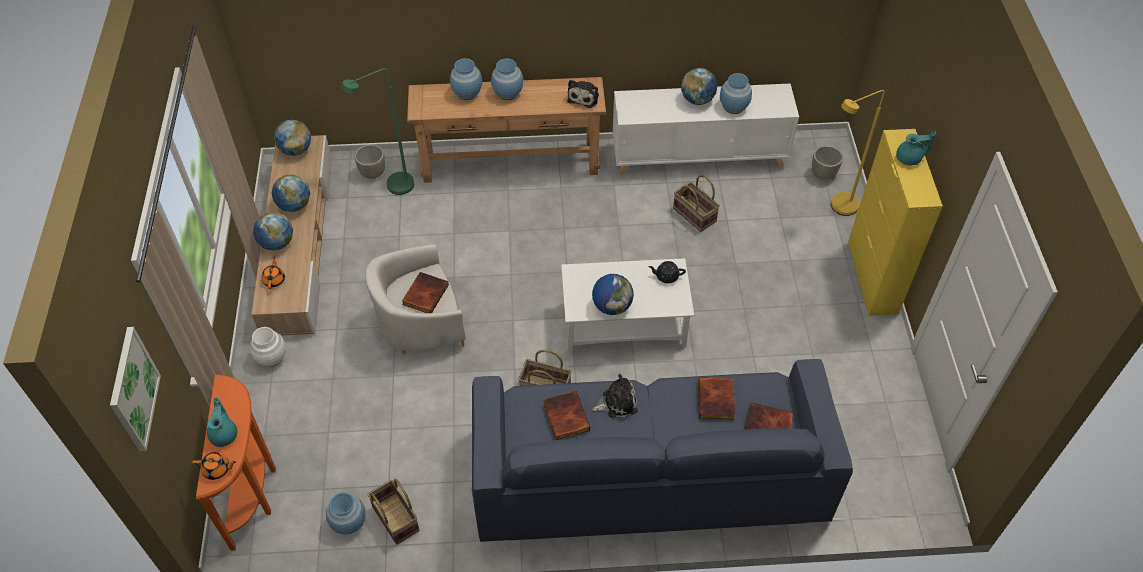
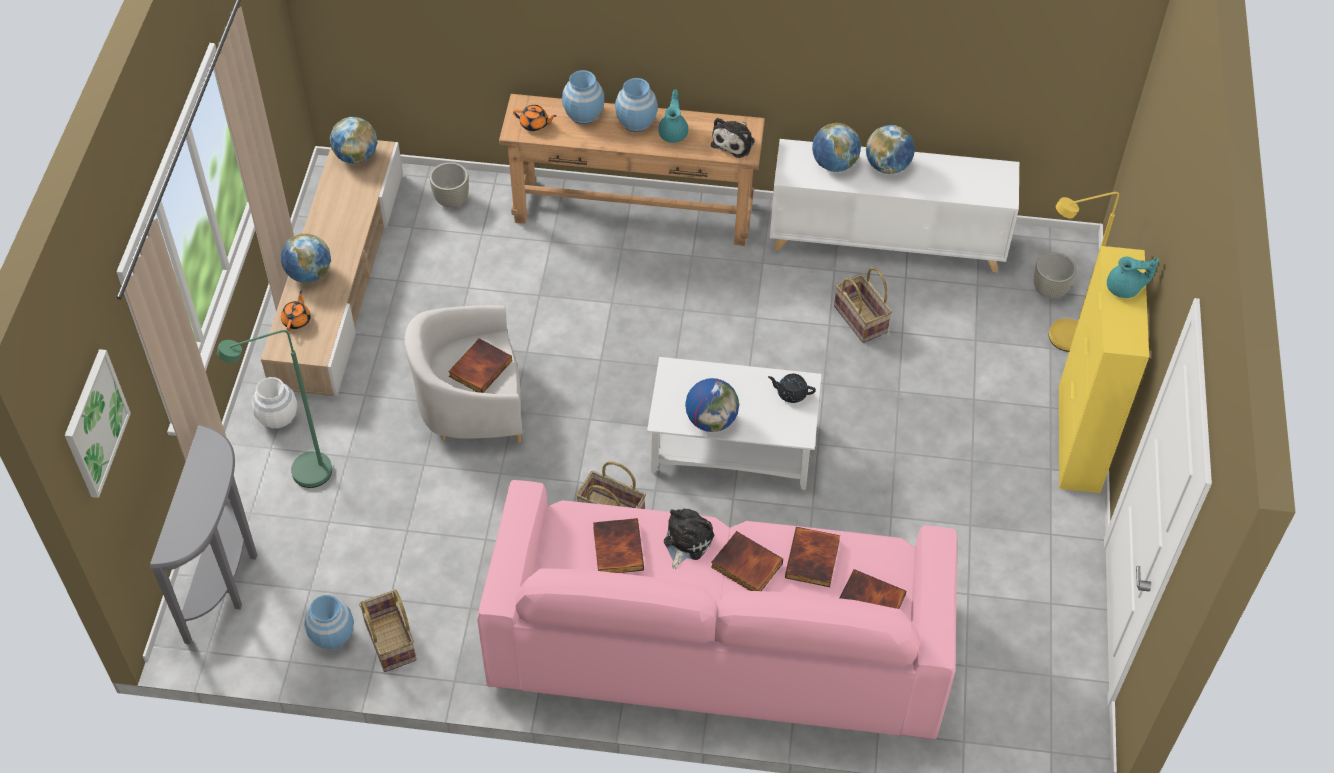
camera: 10 degrees right, 0 degrees up
(217, 469) = (180, 538): orange teapot -> orange teapot (535, 124)
(224, 434) = (196, 498): turquoise teapot -> turquoise teapot (673, 133)
(255, 491) = (227, 577): orange console table -> grey console table
(294, 205) = (340, 229): globe -> globe (834, 164)
(393, 188) = (474, 223): green floor lamp -> green floor lamp (300, 475)
(617, 402) = (686, 541): plush toy -> plush toy turned 60 degrees counterclockwise
(649, 474) = (718, 642): blue sofa -> pink sofa
(667, 413) = (745, 566): none -> book
(734, 107) = (934, 183): blue vase -> none

